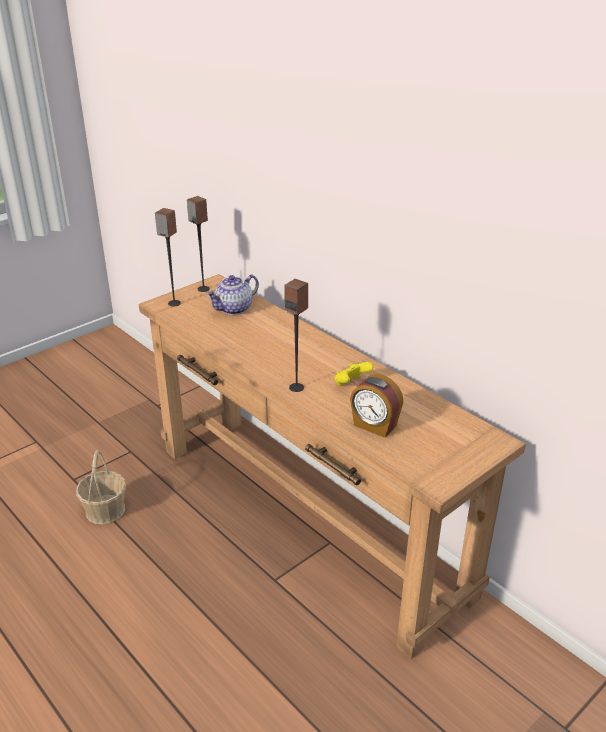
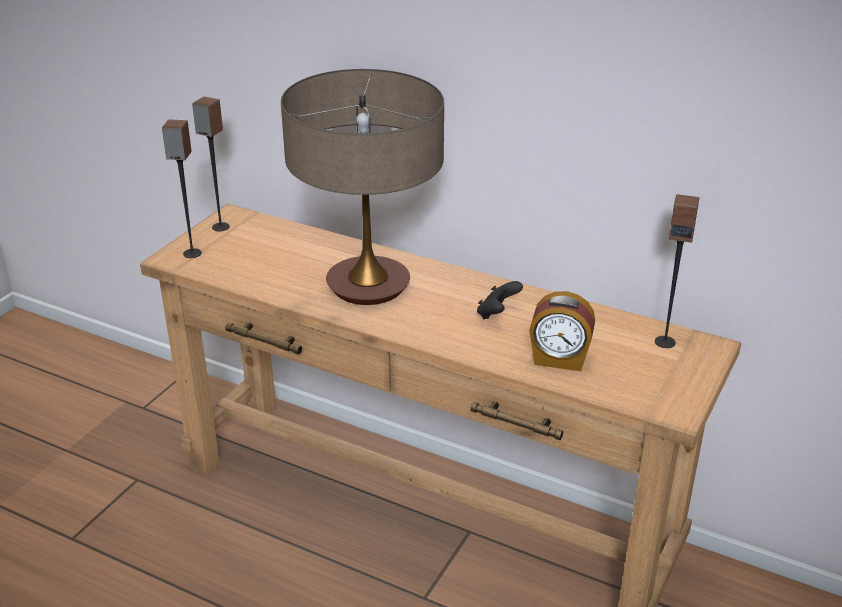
camera: 20 degrees left, 0 degrees up
(105, 510) = (143, 568): basket -> none
(234, 309) = (282, 247): teapot -> none
(274, 346) = (368, 285): none -> table lamp
(296, 387) = (432, 332): speaker -> speaker (665, 342)
(351, 384) = (497, 314): yellow game controller -> black game controller

